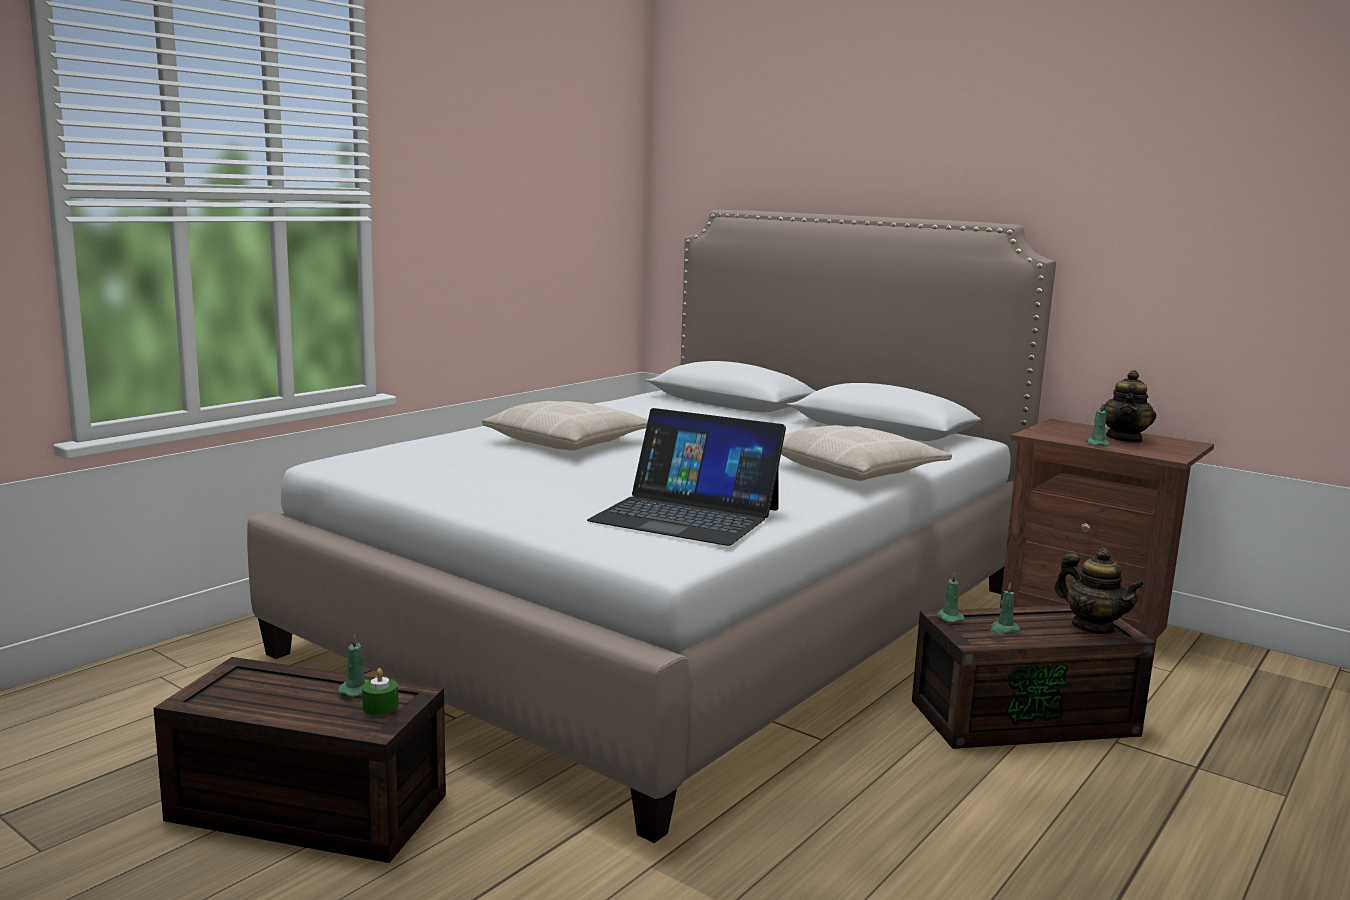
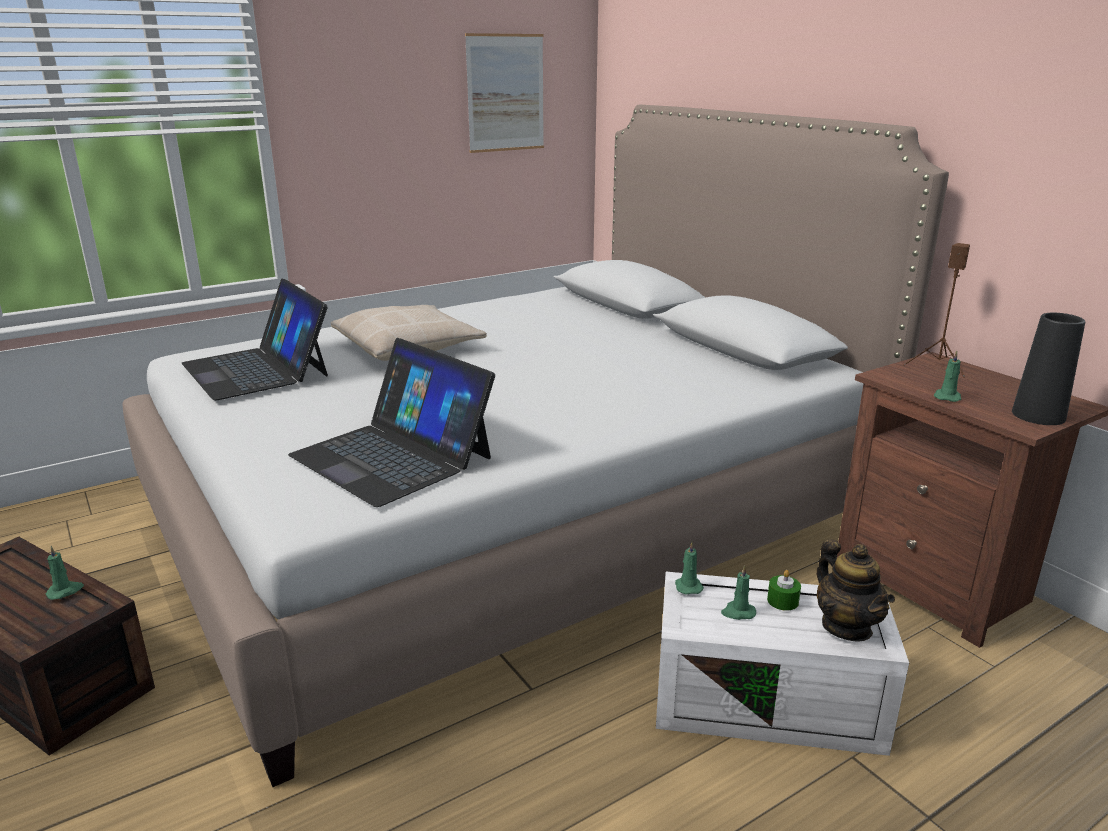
camera: 20 degrees right, 10 degrees up
(380, 706) = (61, 615): green candle -> green candle (782, 601)
(444, 464) = (257, 369): none -> laptop
(574, 195) = (505, 93): none -> picture
(856, 470) = (646, 406): beige pillow -> none
(1025, 716) = (769, 699): brown storage box -> white storage box
(1067, 426) = (938, 366): none -> brown speaker
(1124, 439) = (993, 391): teapot -> none
(1171, 450) = (1038, 415): none -> black vase

